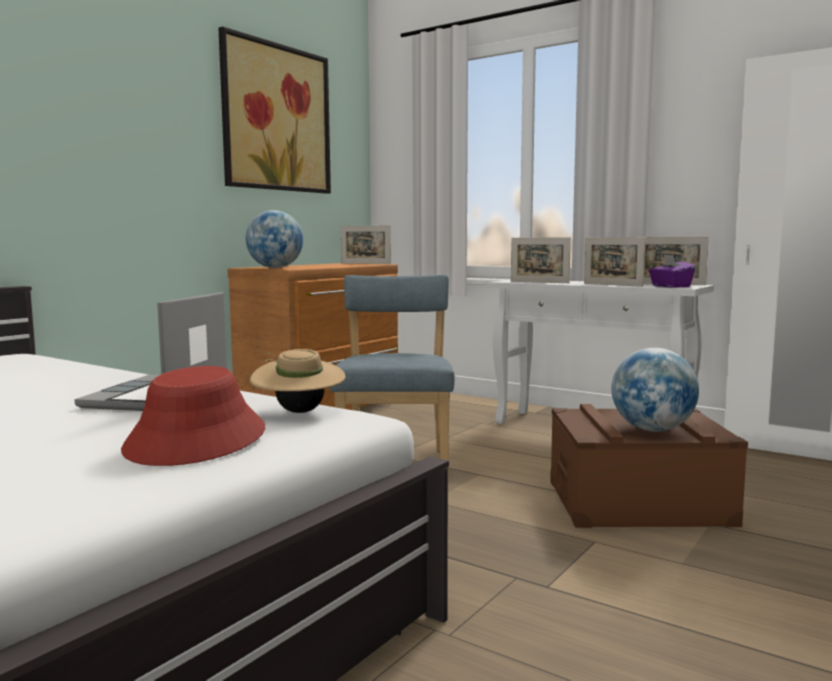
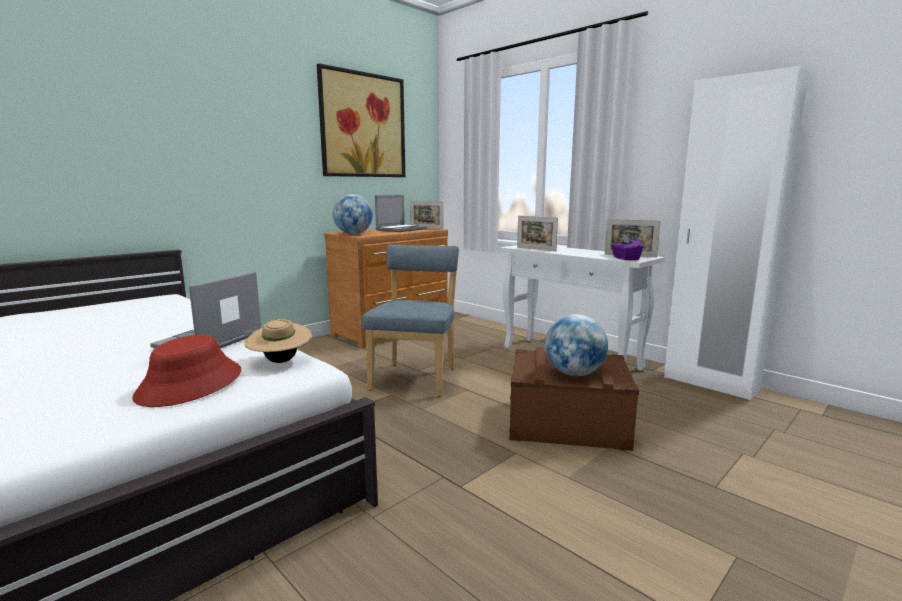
camera: 10 degrees right, 5 degrees up
(333, 265) = (401, 229): none -> laptop
(612, 285) = (585, 254): picture frame -> none

